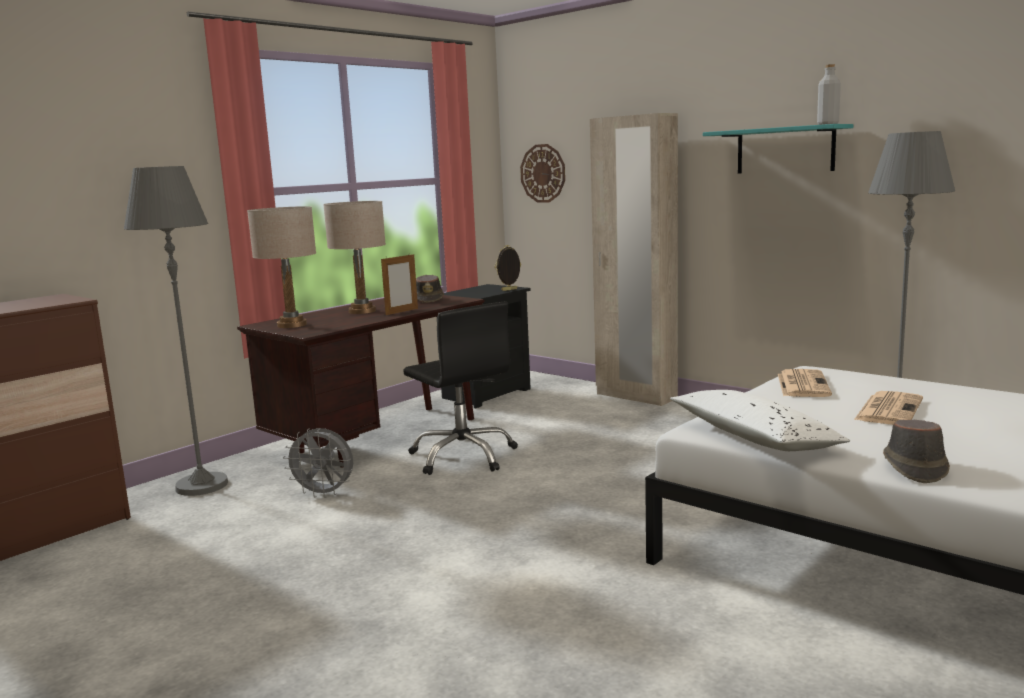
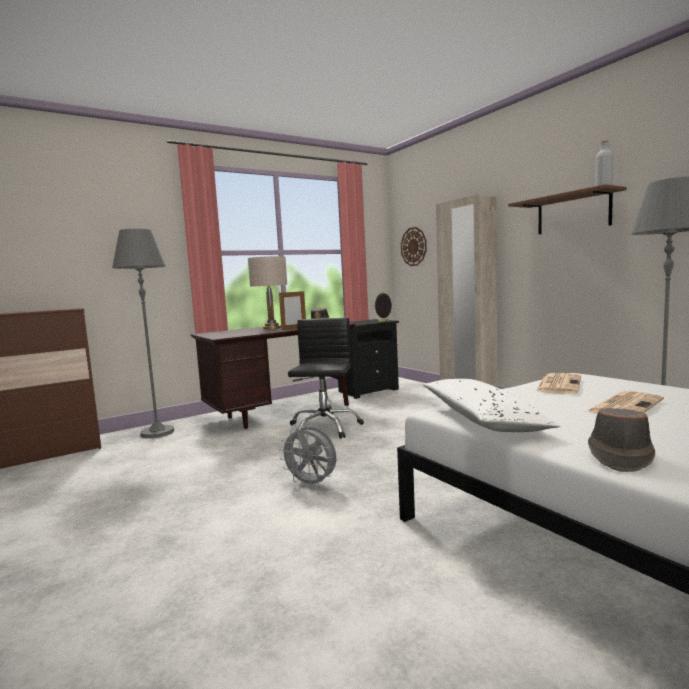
camera: 15 degrees right, 5 degrees down
(292, 325) = (220, 333): beige table lamp -> none
(324, 494) = (220, 444): grey fan -> grey fan (311, 484)
(463, 456) = (324, 427): black office chair -> black office chair turned 150 degrees counterclockwise
(785, 150) = (573, 213): turquoise shelf -> brown shelf

